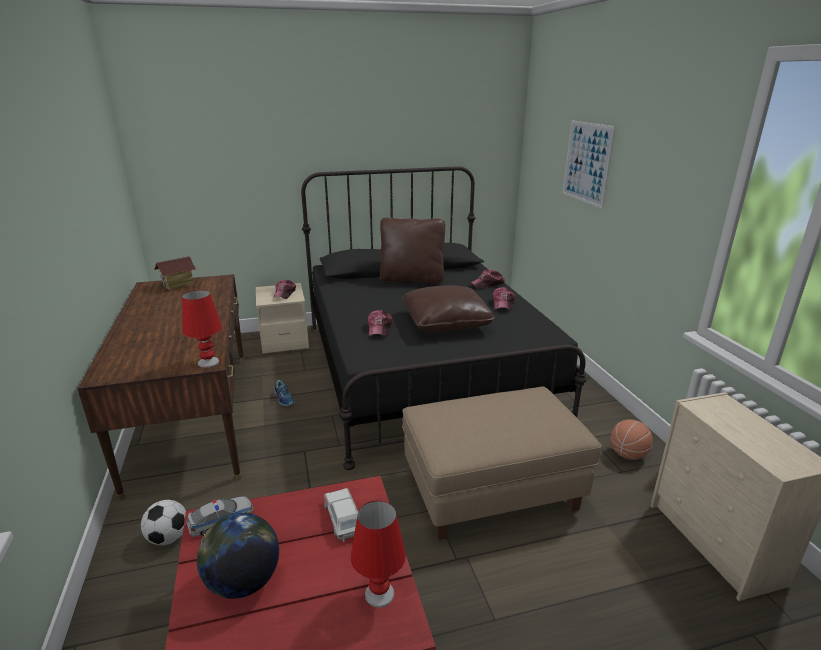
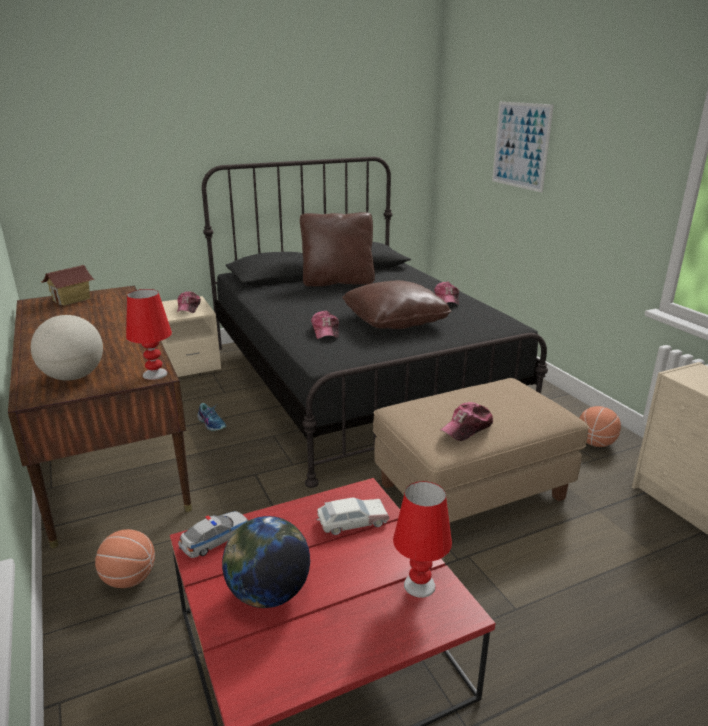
camera: 10 degrees left, 0 degrees up
(143, 359) = (73, 377): none -> globe
(169, 537) = (129, 579): football -> basketball
(344, 519) = (352, 522): toy car -> toy car turned 105 degrees clockwise
(488, 284) = (422, 282): cap -> cap (467, 428)

